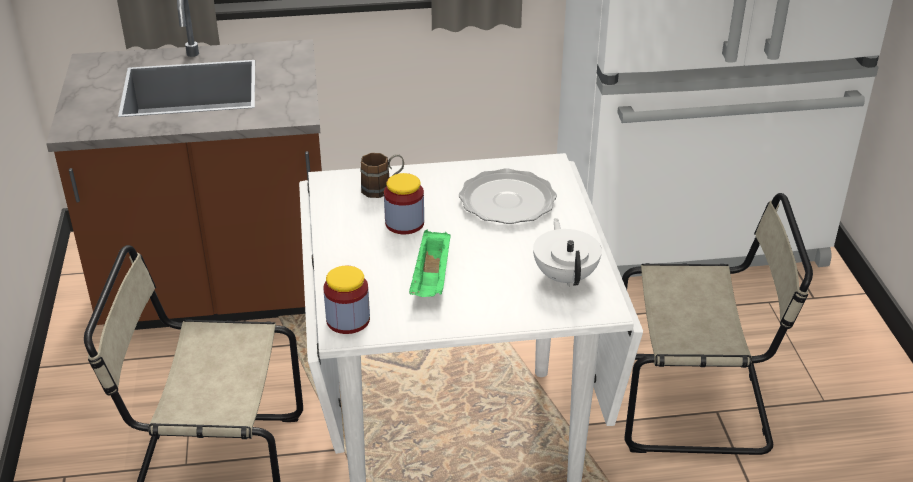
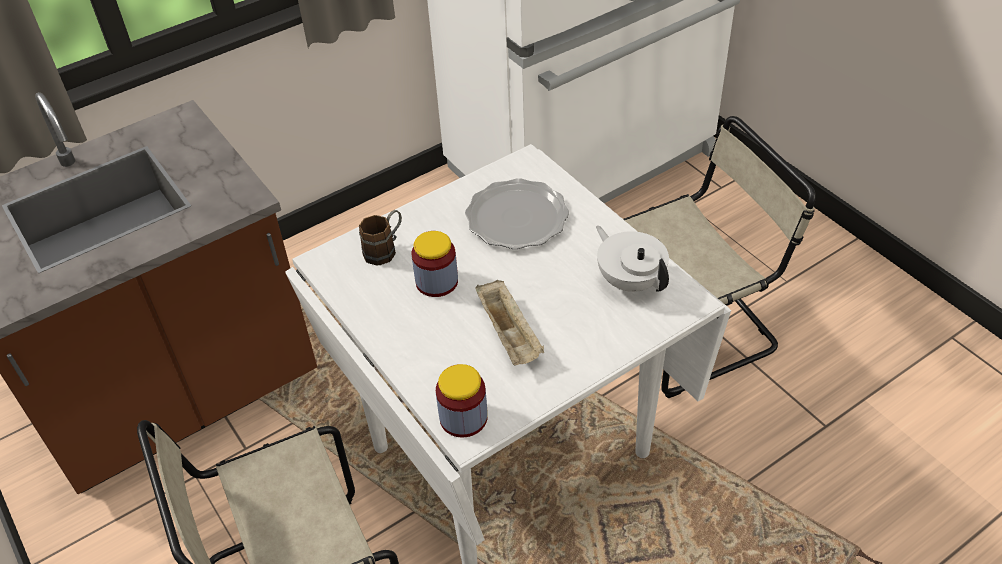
camera: 25 degrees left, 10 degrees up
(431, 279) = (510, 335): green tray -> beige tray

